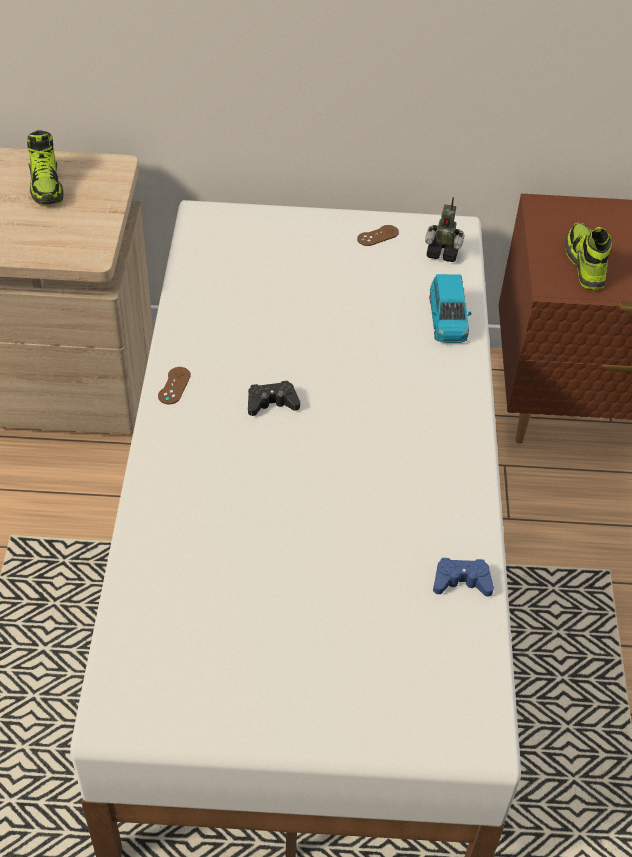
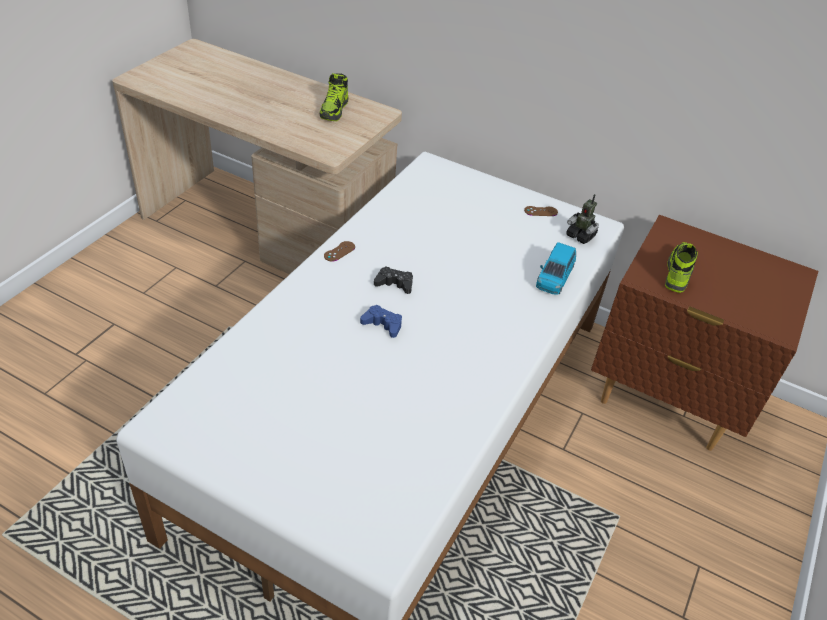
camera: 25 degrees right, 5 degrees down
(461, 581) = (444, 444): blue game controller -> blue game controller (382, 324)

